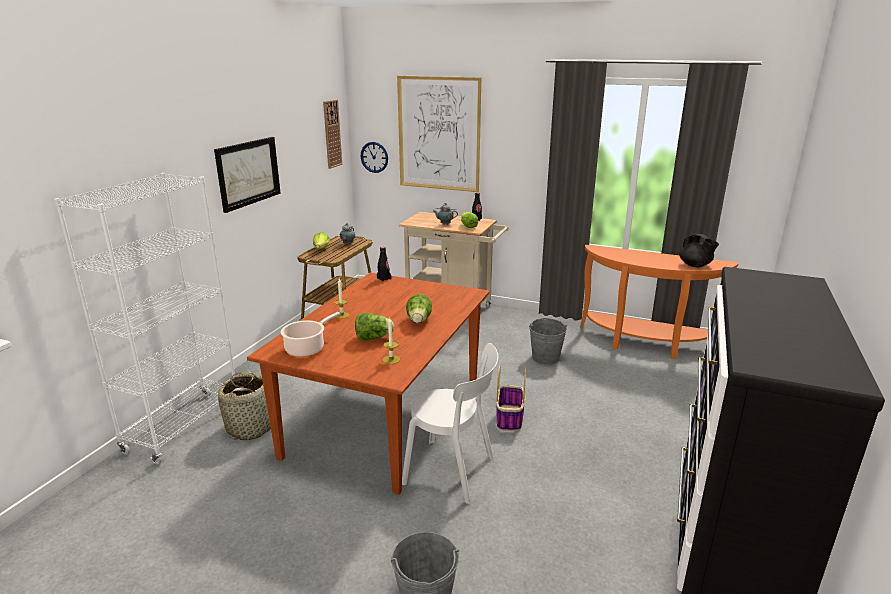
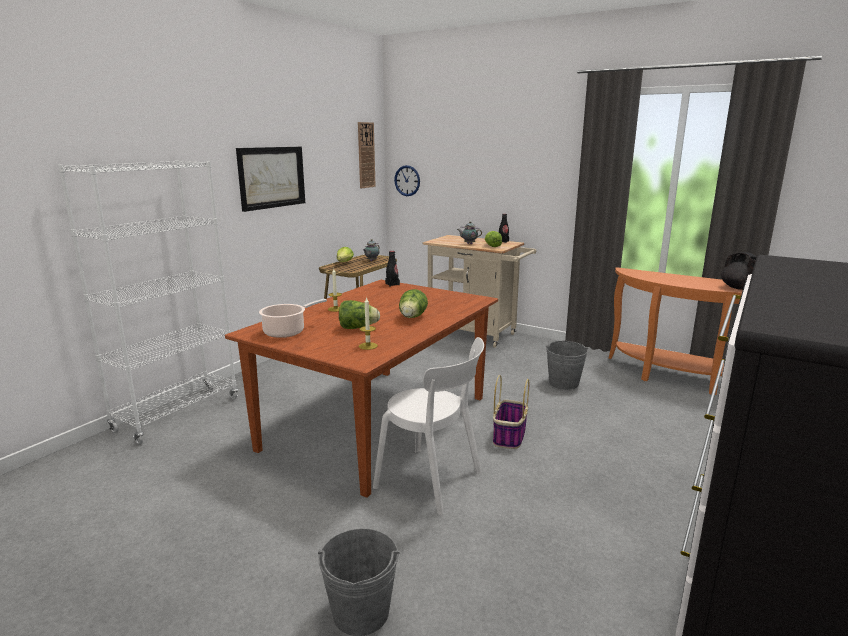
camera: 10 degrees right, 5 degrees down
(251, 427) = (240, 420): basket -> none
(439, 134) = (469, 155): picture -> none

